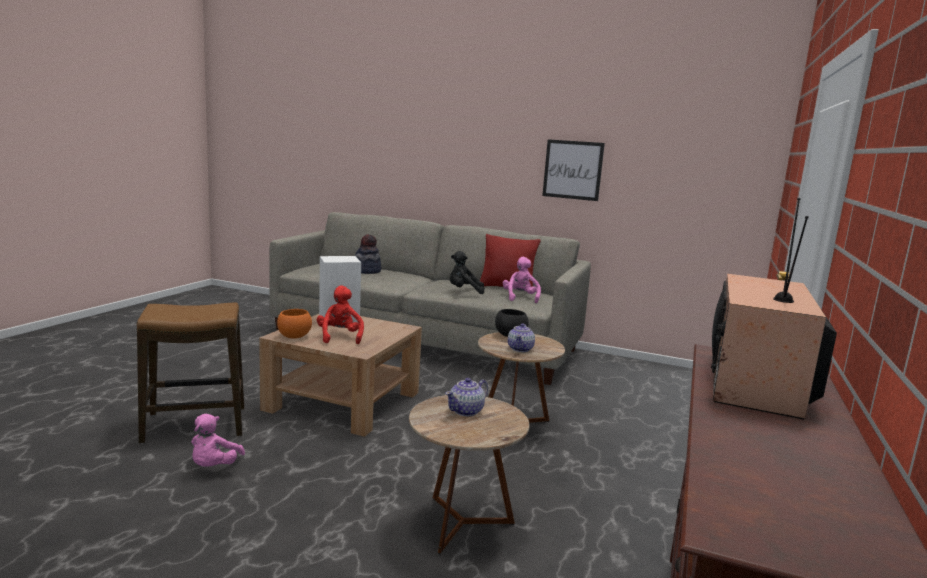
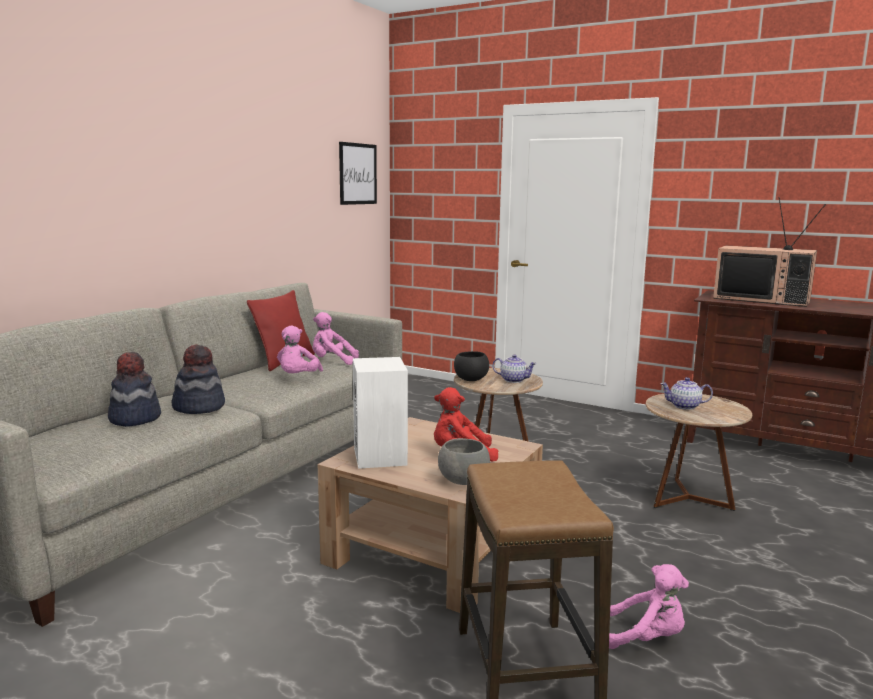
camera: 80 degrees left, 0 degrees up
(293, 337) = (463, 481): orange bowl -> grey bowl
(390, 278) = (199, 407): none -> hat
(464, 291) = (297, 378): black plush toy -> pink plush toy
(466, 411) = (685, 406): teapot -> teapot turned 135 degrees clockwise
(572, 170) = (258, 201): picture -> picture (358, 174)

